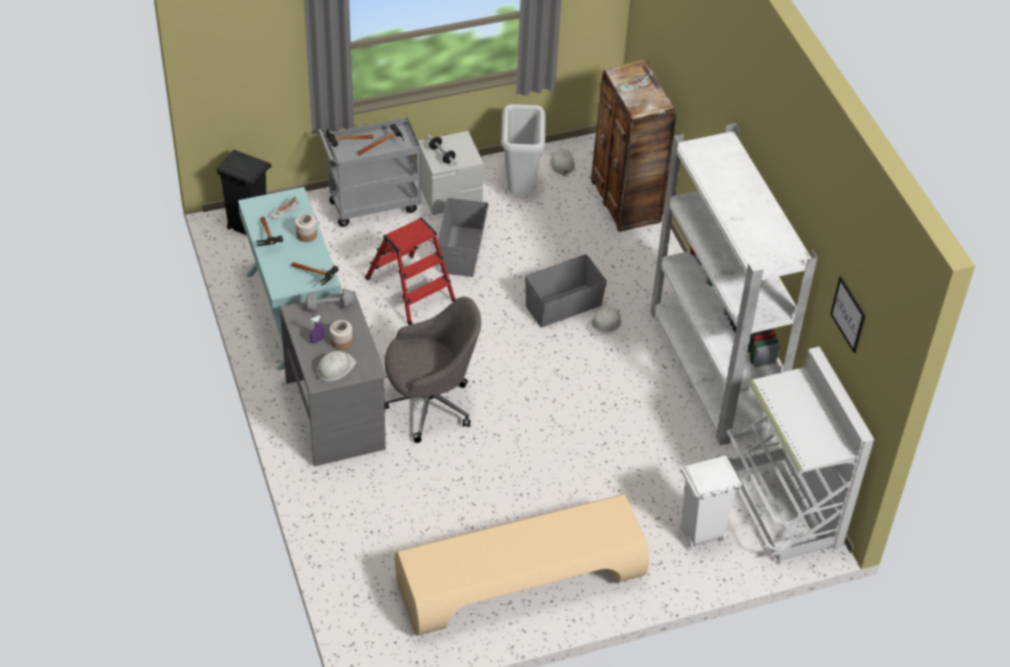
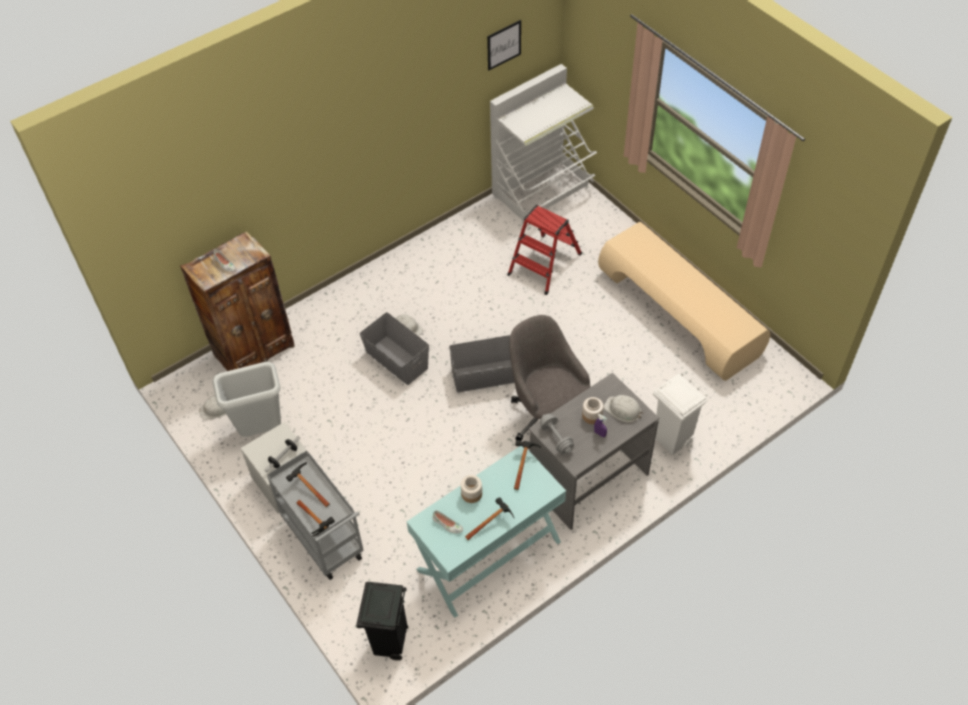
camera: 105 degrees left, 5 degrees up
(410, 289) = (421, 474): red step ladder -> red step ladder (545, 264)
(462, 250) = (357, 450): grey storage box -> grey storage box (484, 375)
(700, 535) = (585, 228): white trash can -> white trash can (672, 440)
(712, 369) = (427, 254): white bookcase -> none

